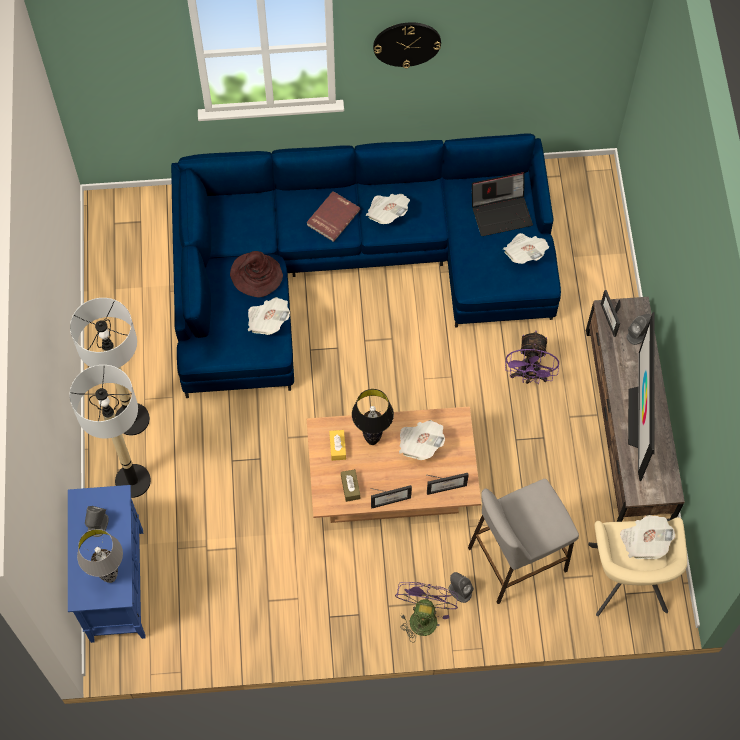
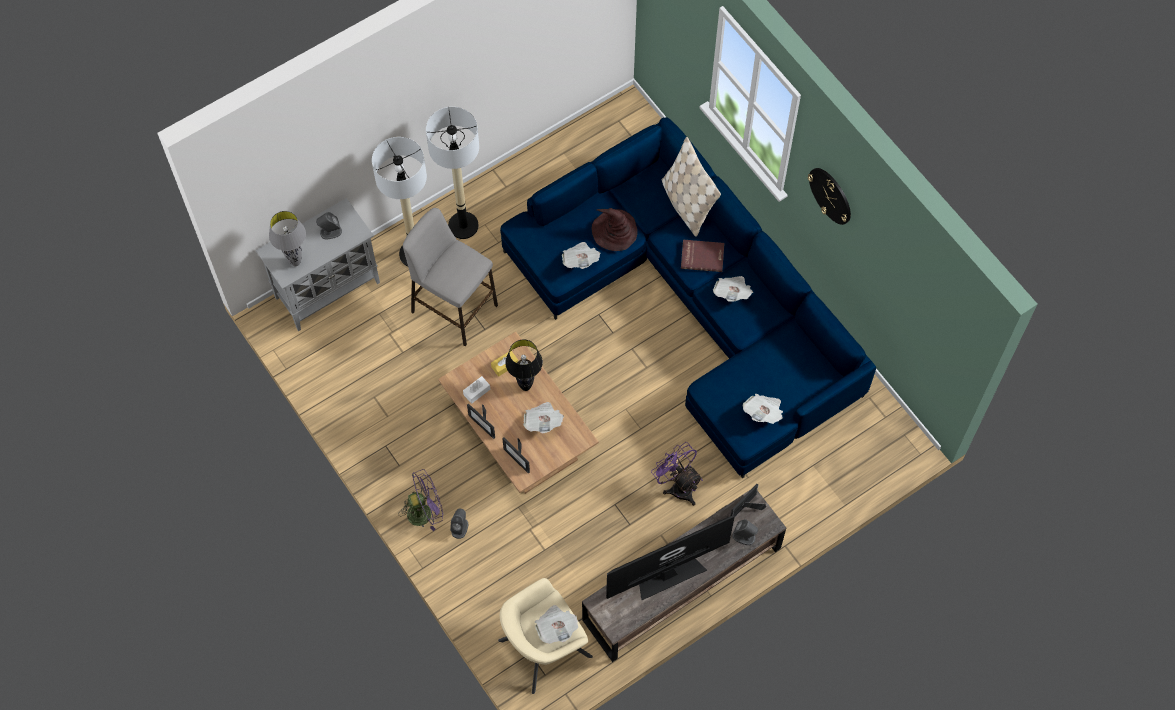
camera: 60 degrees right, 0 degrees up
(117, 584) = (328, 289): blue cabinet -> grey cabinet
(269, 200) = (687, 204): none -> beige pillow
(350, 487) = (477, 392): brown tissue box -> white tissue box
(501, 212) = (790, 376): laptop -> none
(516, 559) = (510, 556): grey stool -> grey stool (454, 308)
(528, 376) = (678, 486): purple fan -> purple fan turned 75 degrees clockwise

